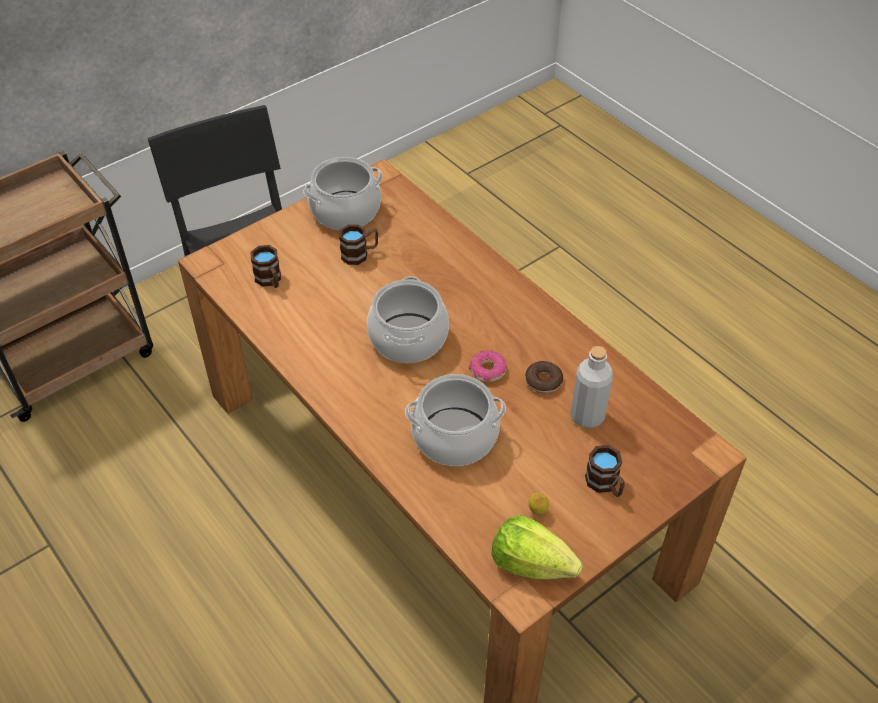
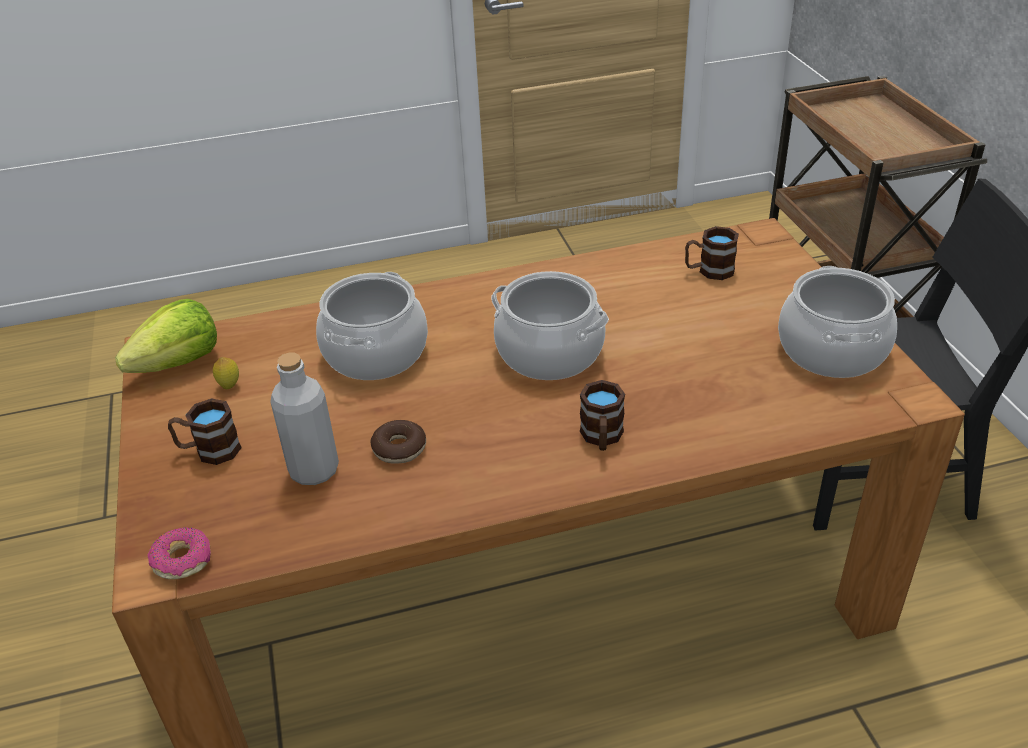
camera: 115 degrees right, 10 degrees down
(360, 254) = (730, 345): brown mug -> brown mug (601, 438)
(487, 370) = (452, 404): donut -> donut (182, 560)

